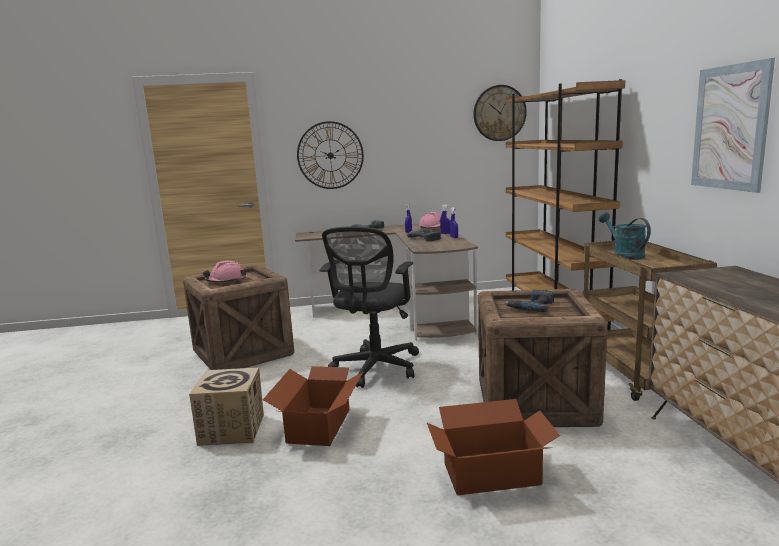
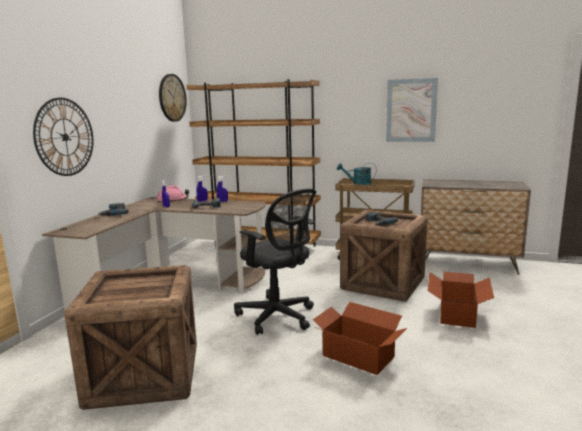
camera: 65 degrees left, 0 degrees up
(226, 280) = (125, 293): pink hard hat -> none
(232, 429) = (331, 400): cardboard box -> none

